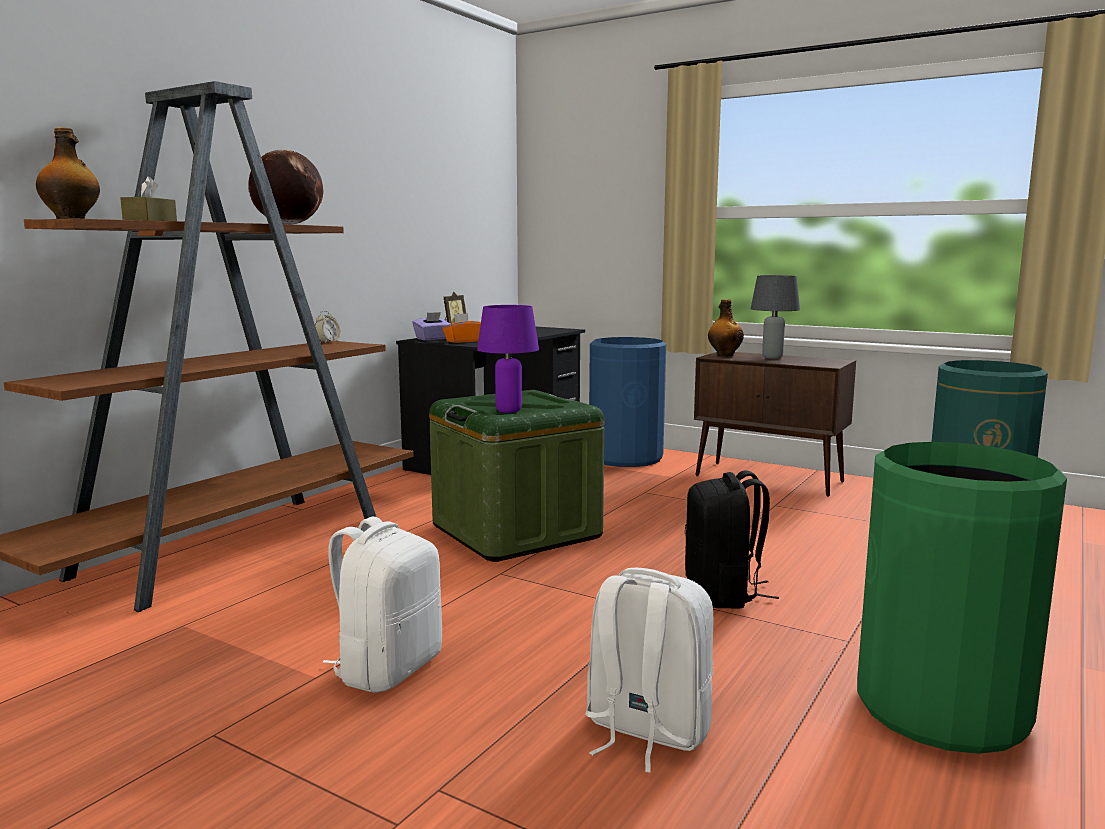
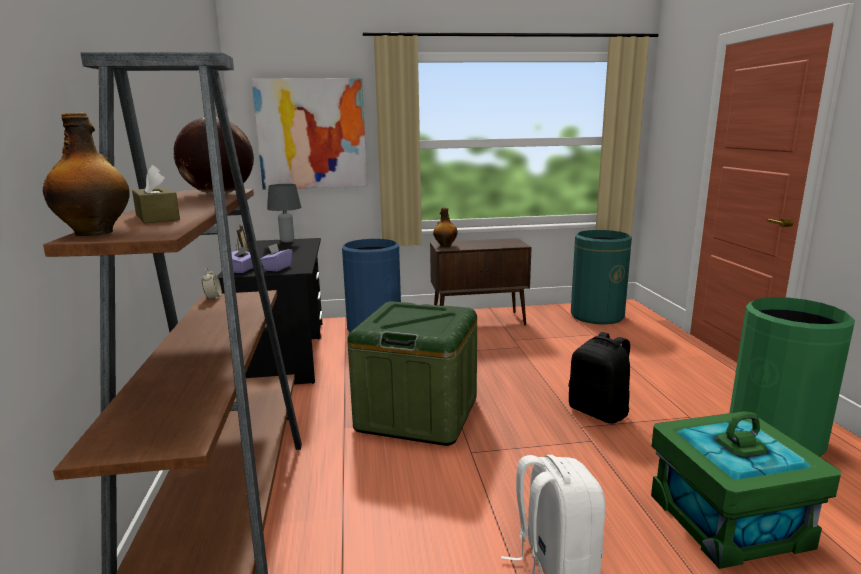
camera: 40 degrees left, 5 degrees up
(462, 341) = (277, 268): orange tissue box -> purple tissue box
(508, 411) = (427, 327): purple table lamp -> none
(597, 199) = (311, 134): none -> picture
(645, 731) = (728, 521): white backpack -> green storage box
(772, 358) = (476, 243): grey table lamp -> grey table lamp (287, 241)

